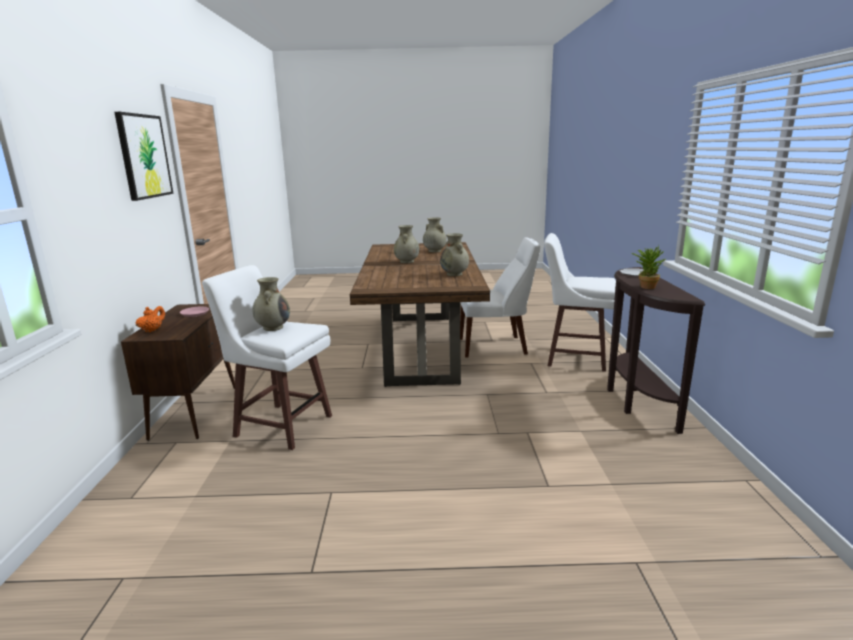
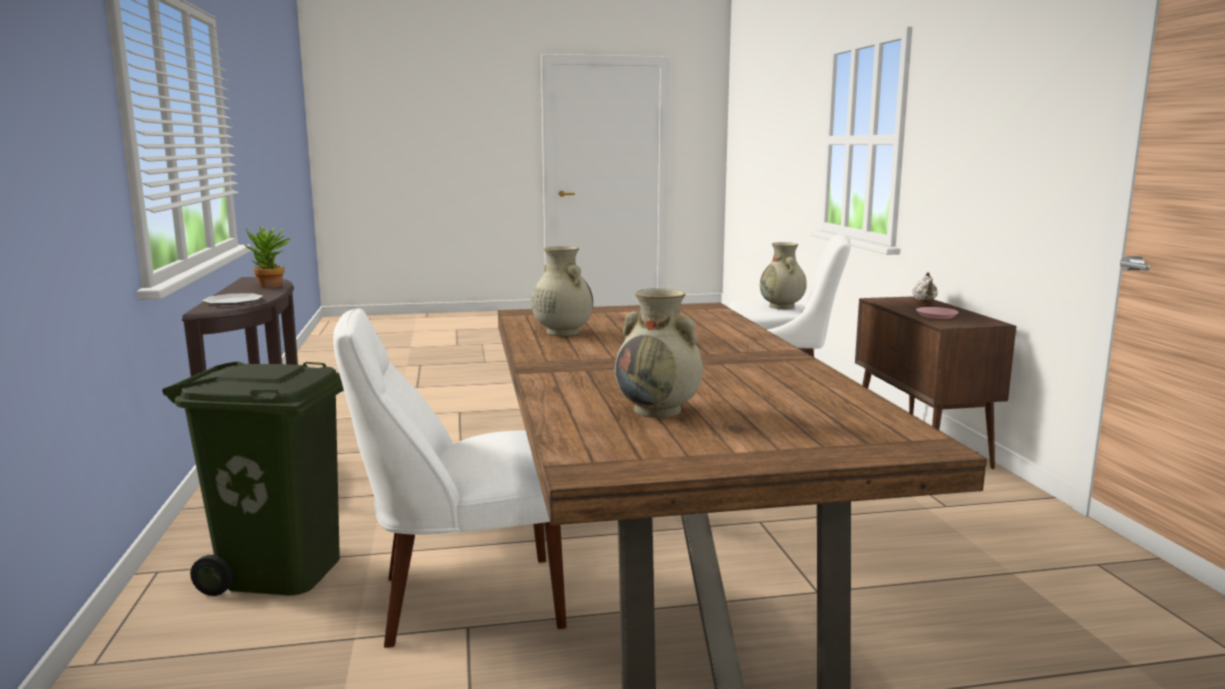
camera: 170 degrees right, 5 degrees down
(144, 156) = (1046, 81): picture -> none
(152, 330) = (924, 302): orange teapot -> white teapot
(407, 262) = (702, 362): beige vase -> none
(574, 358) = (280, 572): white stool -> green trash can

